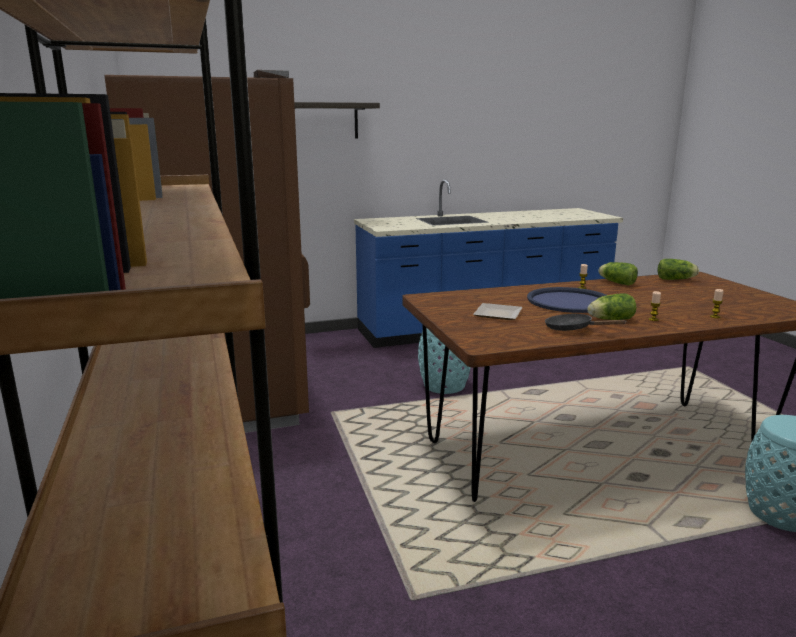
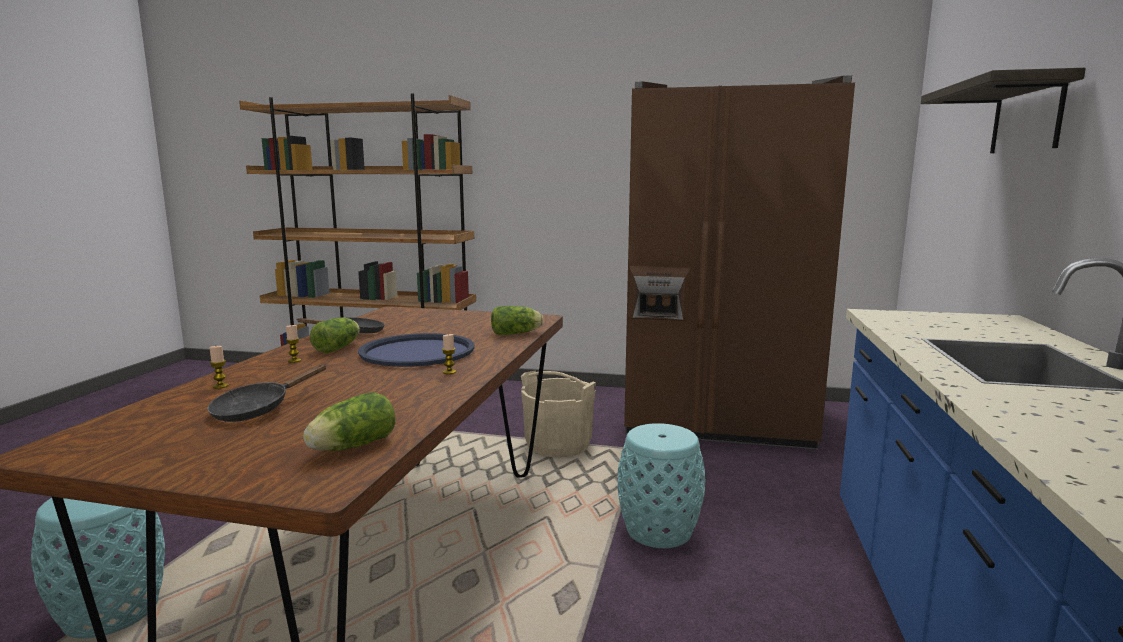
camera: 120 degrees right, 5 degrees down
(354, 446) = (558, 445): none -> beige bucket
(496, 314) = (443, 325): plate -> none
(616, 282) = (431, 397): lettuce -> lettuce (517, 333)
(702, 300) = (258, 409): none -> black frying pan

